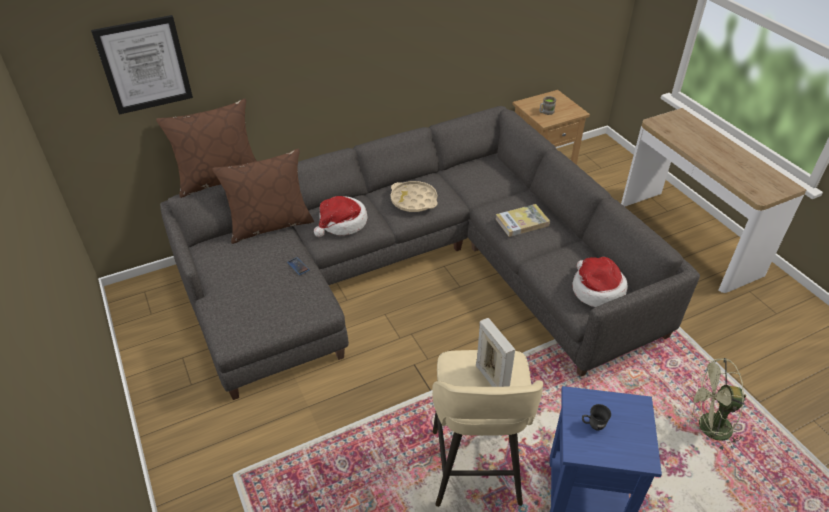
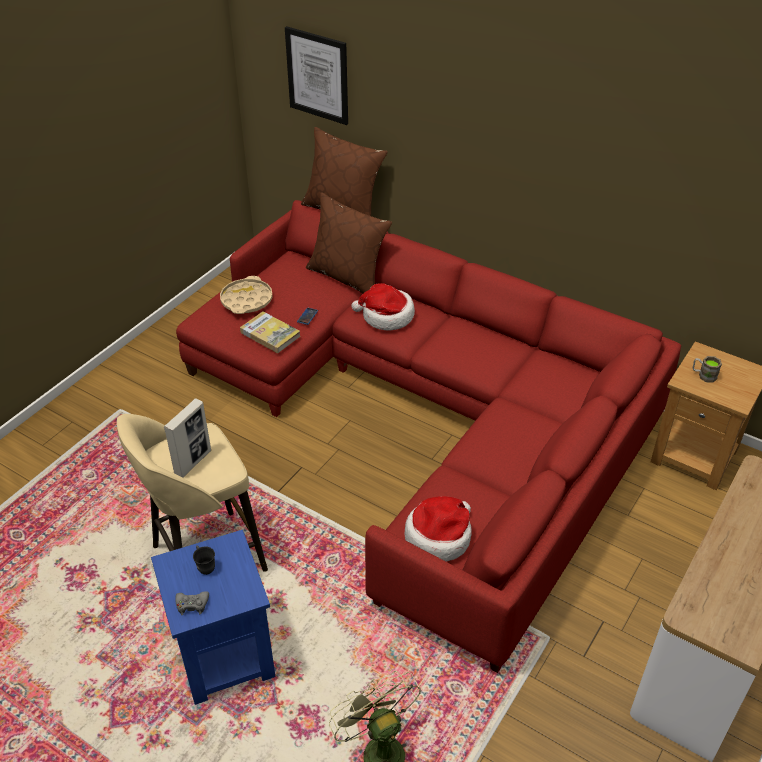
camera: 60 degrees right, 0 degrees up
(413, 200) = (463, 347): beige tray -> beige tray (246, 300)
(418, 269) = (430, 417): grey sofa -> red sofa
(522, 222) = (502, 439): book -> book (270, 334)
(633, 448) = (192, 605): none -> grey game controller

